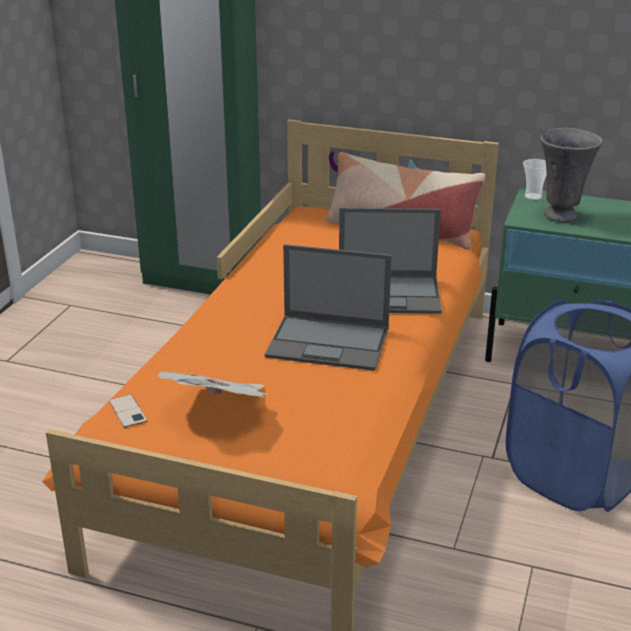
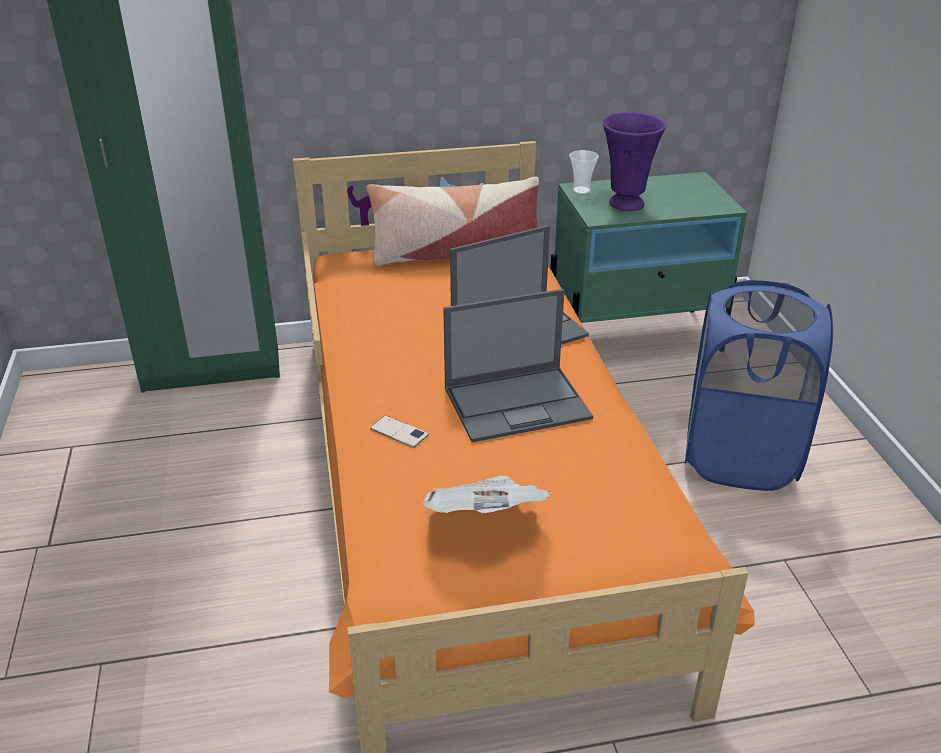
camera: 30 degrees left, 5 degrees up
(128, 411) = (390, 564): phone -> phone (399, 432)
(561, 215) = (626, 203): grey vase -> purple vase

